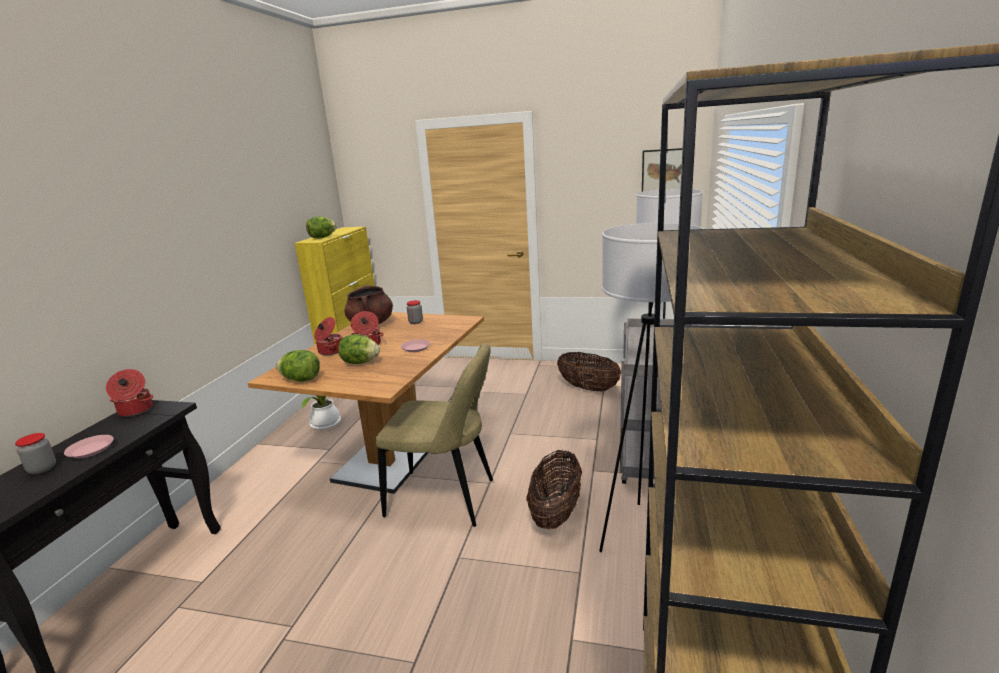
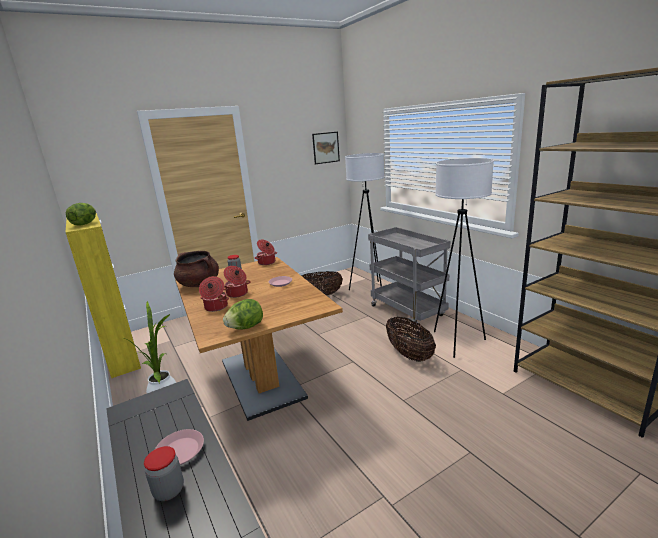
camera: 45 degrees left, 0 degrees up
(135, 411) = (134, 413): cooking pot -> cooking pot (267, 262)
(360, 362) = (263, 303): lettuce -> none
(446, 498) = (344, 382): beige chair -> none

